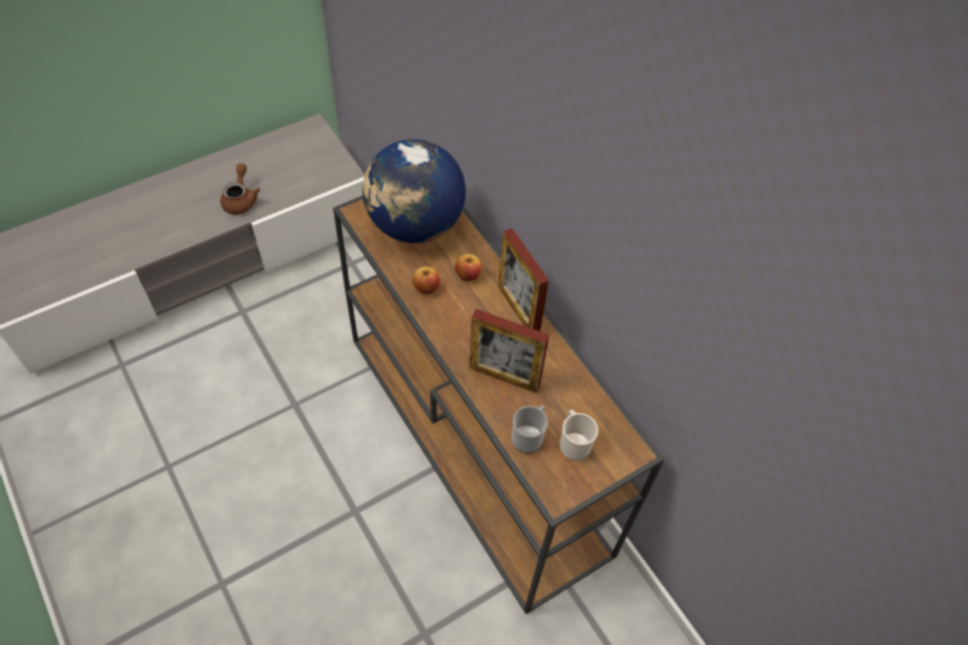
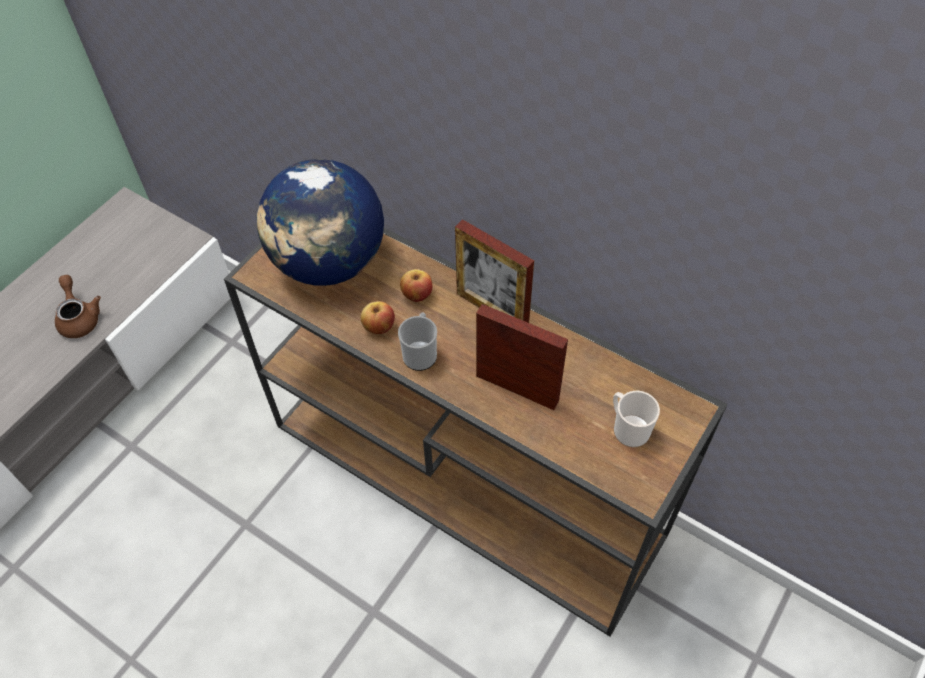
camera: 20 degrees left, 0 degrees up
(504, 376) = (517, 388): picture frame -> picture frame turned 150 degrees counterclockwise
(529, 436) = (578, 442): mug -> mug (420, 353)

